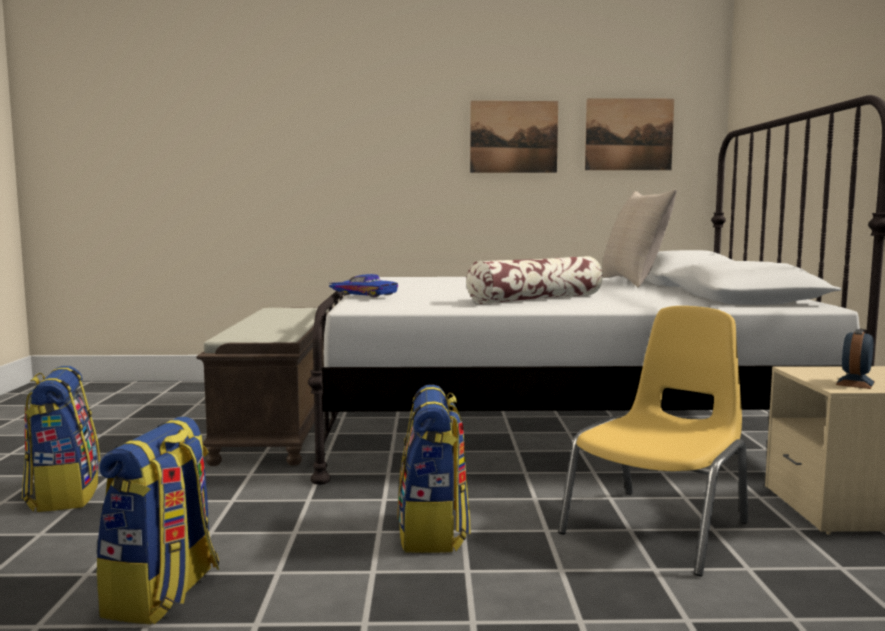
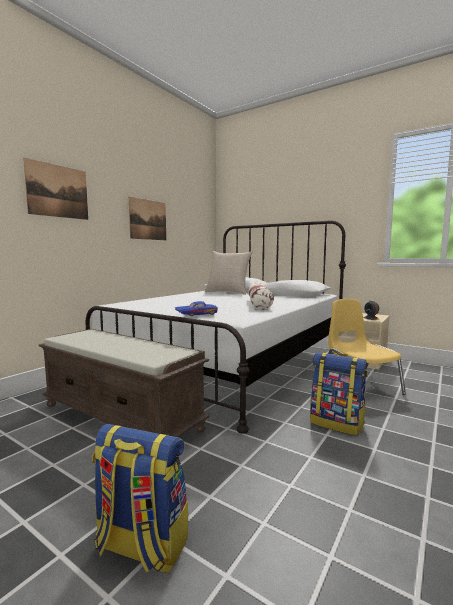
camera: 55 degrees left, 0 degrees up
(163, 594) = (380, 523): backpack -> none
(629, 134) = (189, 223): picture -> picture (58, 191)

